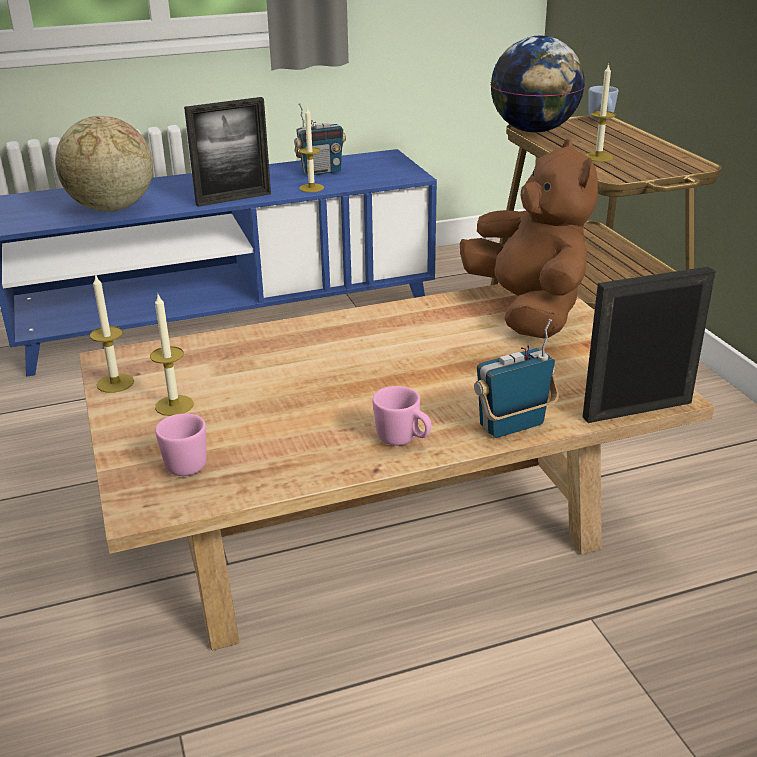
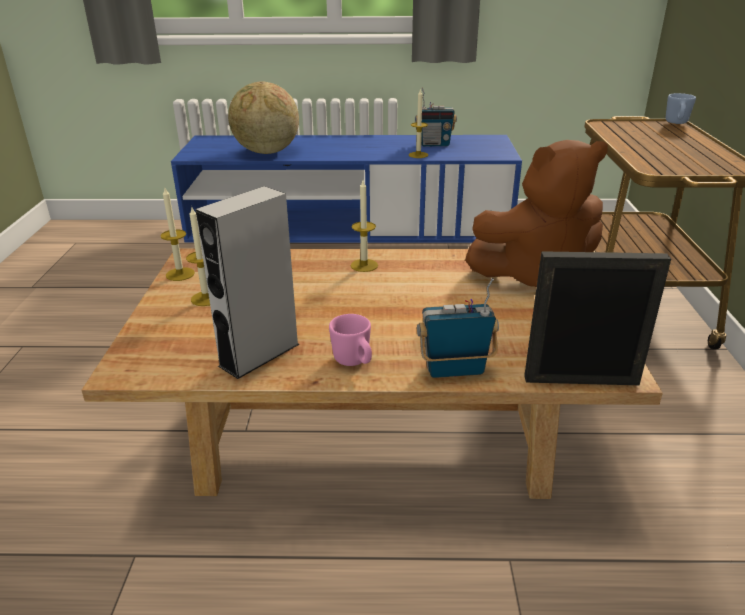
camera: 20 degrees right, 0 degrees up
(184, 462) = (179, 343): pink mug -> none
(233, 199) = (355, 156): picture frame -> none
(291, 455) = (259, 355): none -> grey speaker
(528, 311) = (536, 275): brown plush toy -> brown plush toy turned 75 degrees clockwise
(533, 131) = (606, 126): globe -> none
(598, 157) = (650, 152): candle -> candle (364, 265)

